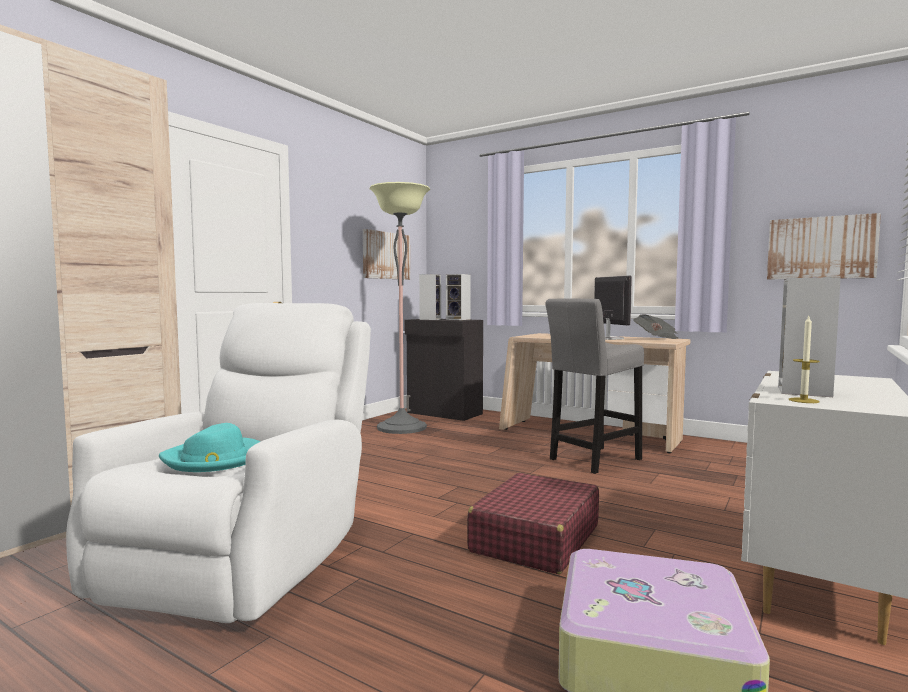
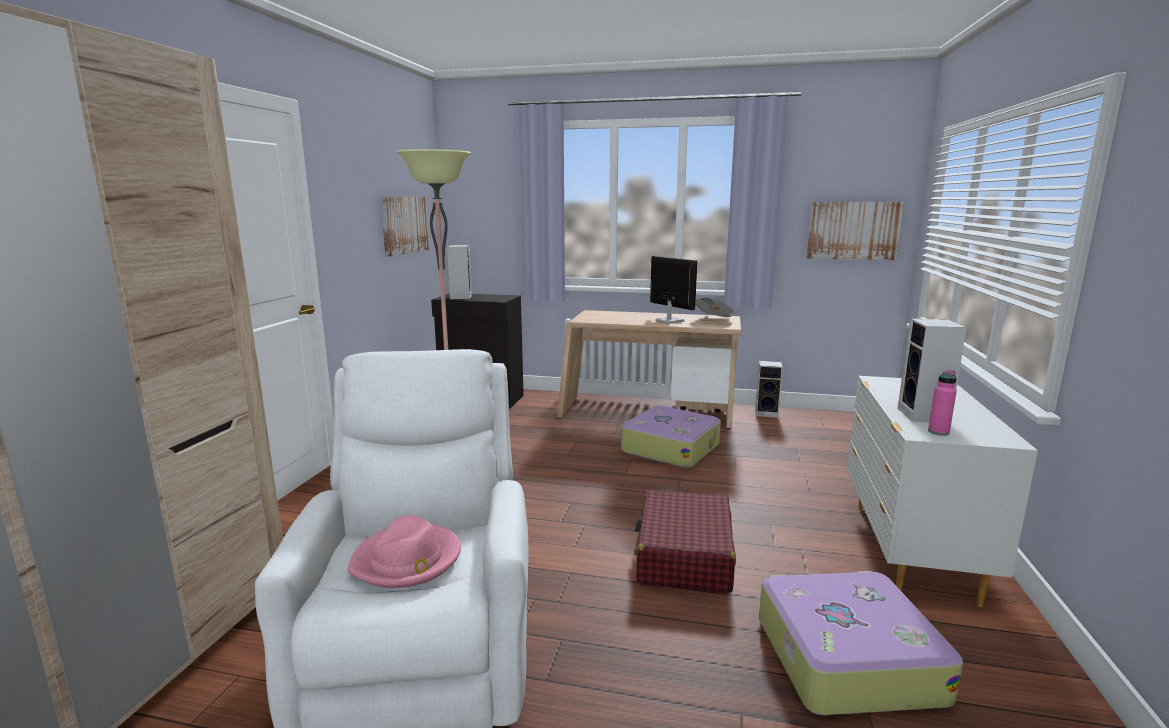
camera: 20 degrees left, 10 degrees up
(214, 459) = (407, 560): turquoise hat -> pink hat
(459, 319) = (494, 296): speaker -> speaker (767, 413)
(592, 460) = (670, 448): grey stool -> suitcase
(803, 400) = (938, 432): candle -> pink bottle

